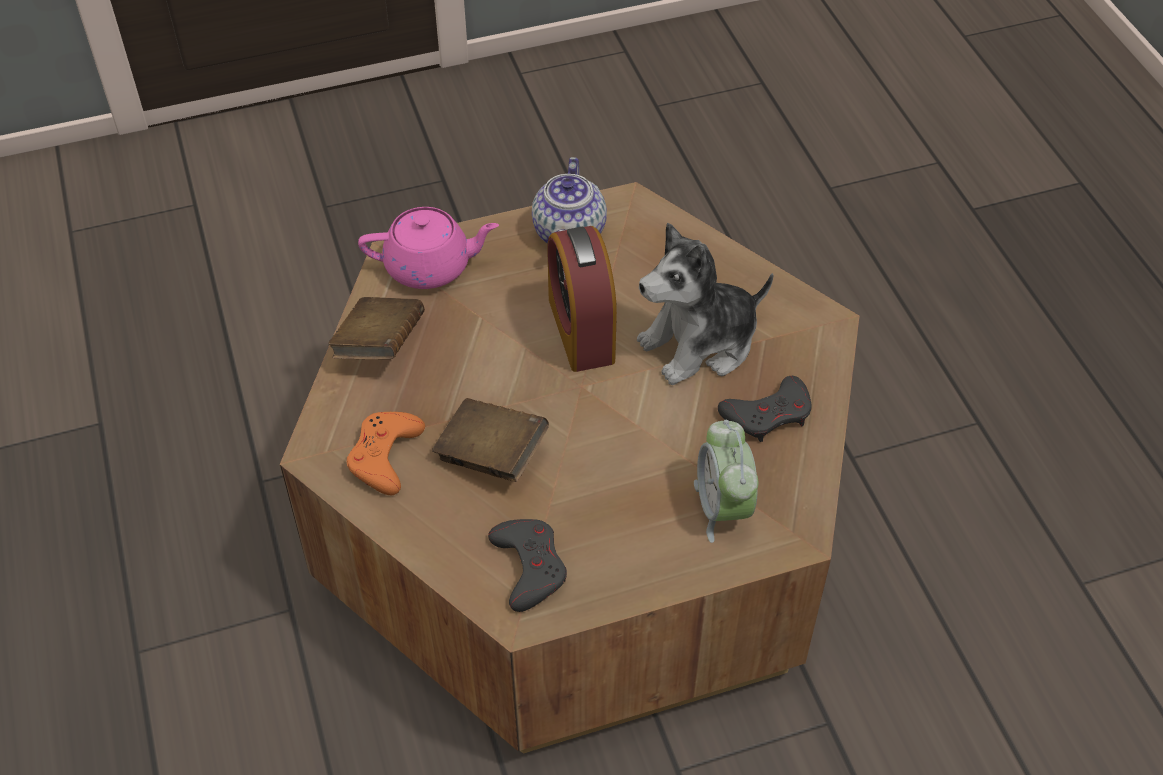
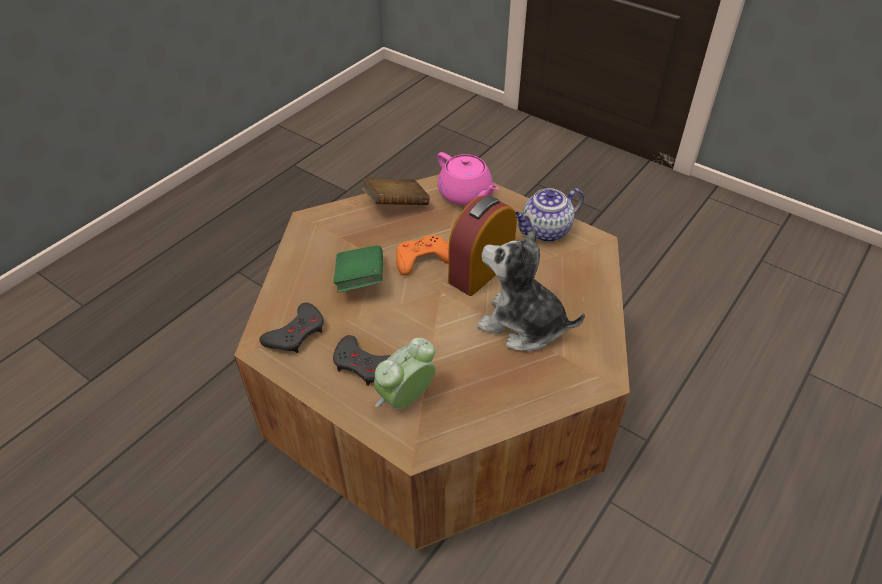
camera: 55 degrees right, 5 degrees down
(385, 456) = (326, 243): orange game controller -> orange game controller (423, 259)
(491, 455) = (360, 280): brown book -> green book
(768, 414) = (499, 385): grey game controller -> grey game controller (364, 365)

